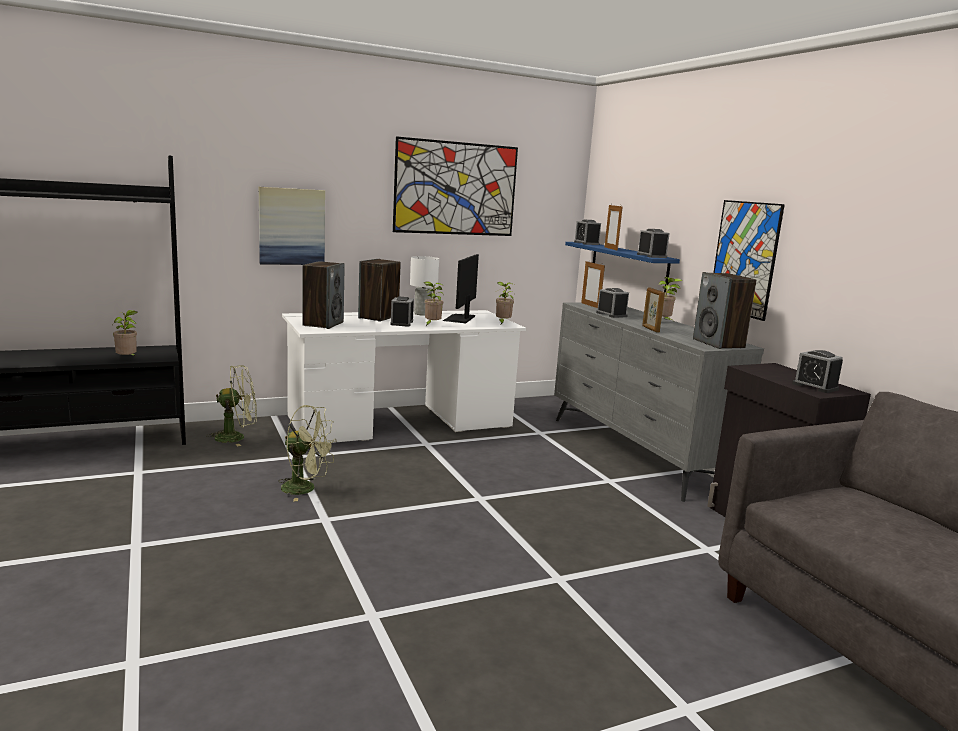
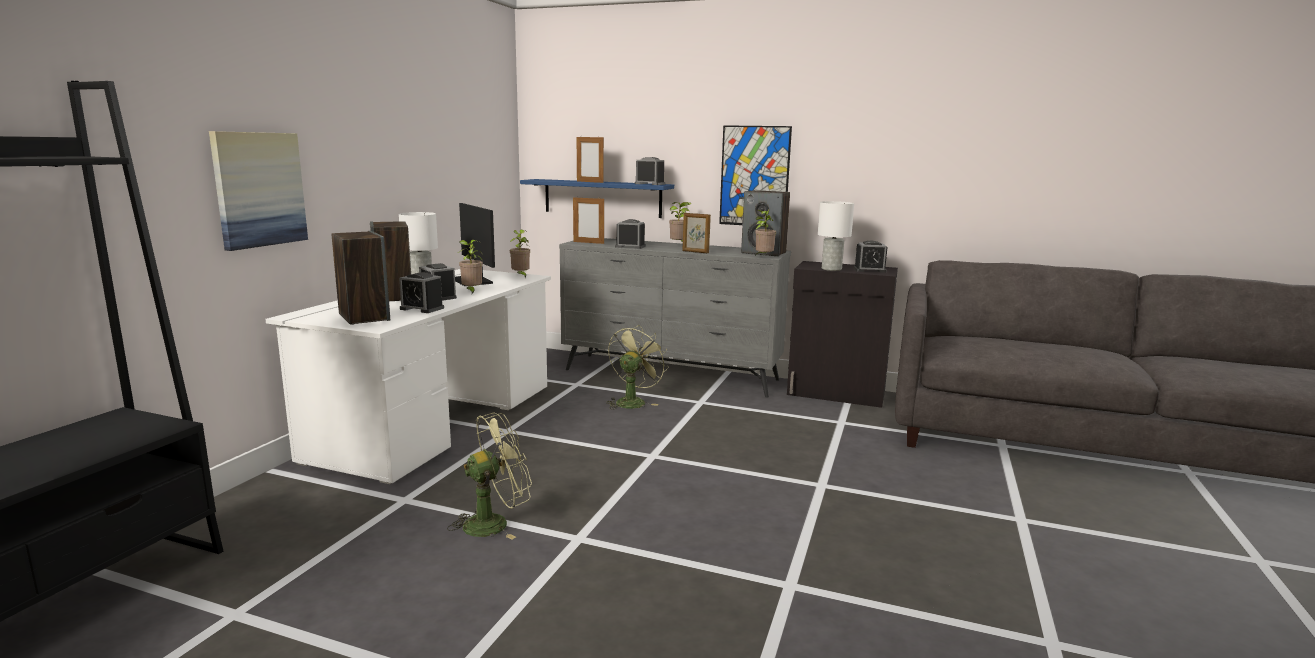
camera: 45 degrees left, 0 degrees up
(127, 359) = (110, 447): potted plant -> potted plant (763, 257)
(236, 437) = (280, 512): green fan -> green fan (633, 401)
(456, 188) = (421, 125): picture -> none
(586, 243) = (545, 180): alarm clock -> alarm clock (422, 308)
(769, 375) = (831, 269): none -> white table lamp

